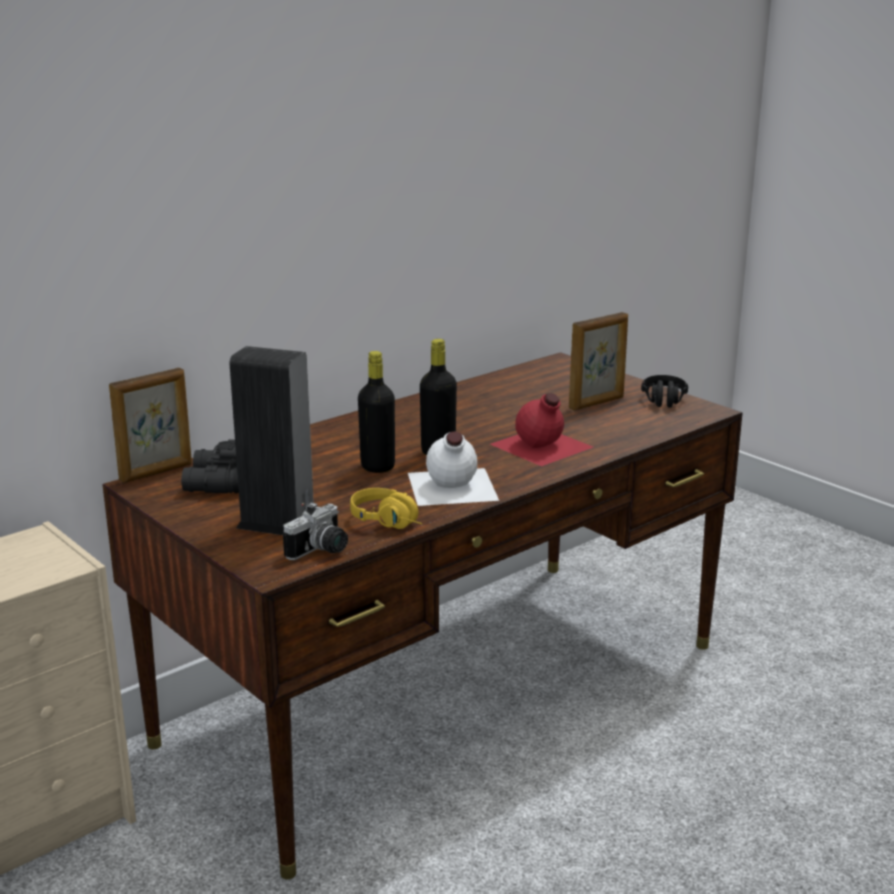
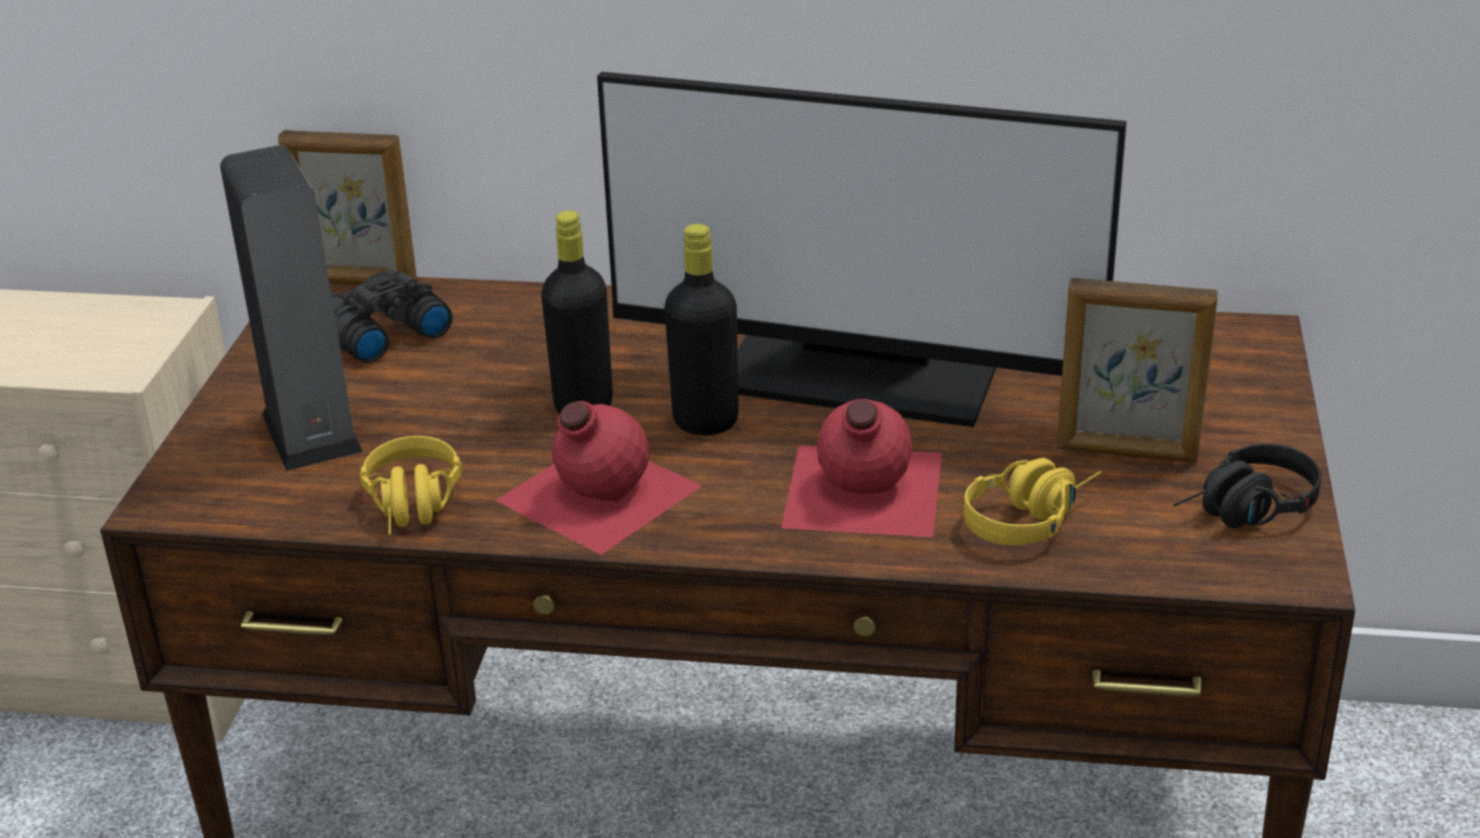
camera: 50 degrees right, 10 degrees up
(321, 551) = (263, 505): camera -> none
(451, 487) = (595, 493): white bottle -> red bottle
(459, 417) = (860, 373): none -> monitor
(610, 429) = (1031, 517): none -> yellow headphones

